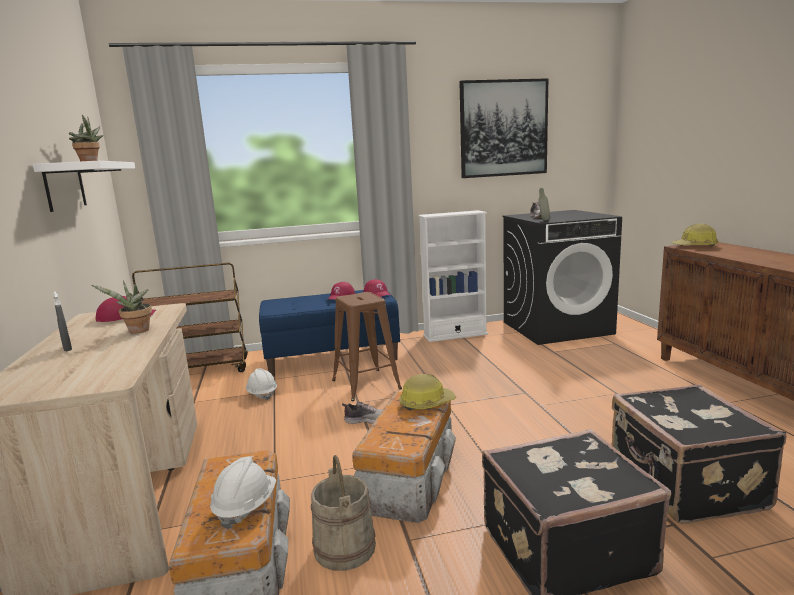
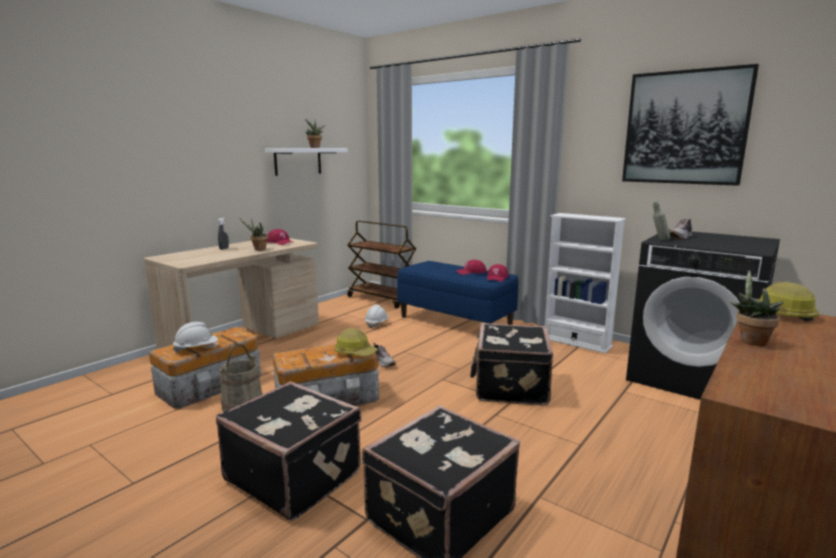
camera: 50 degrees right, 0 degrees up
(366, 384) = (433, 344): brown stool -> none
(498, 383) = (509, 386): none -> black suitcase
(745, 259) = (750, 340): none -> potted plant

